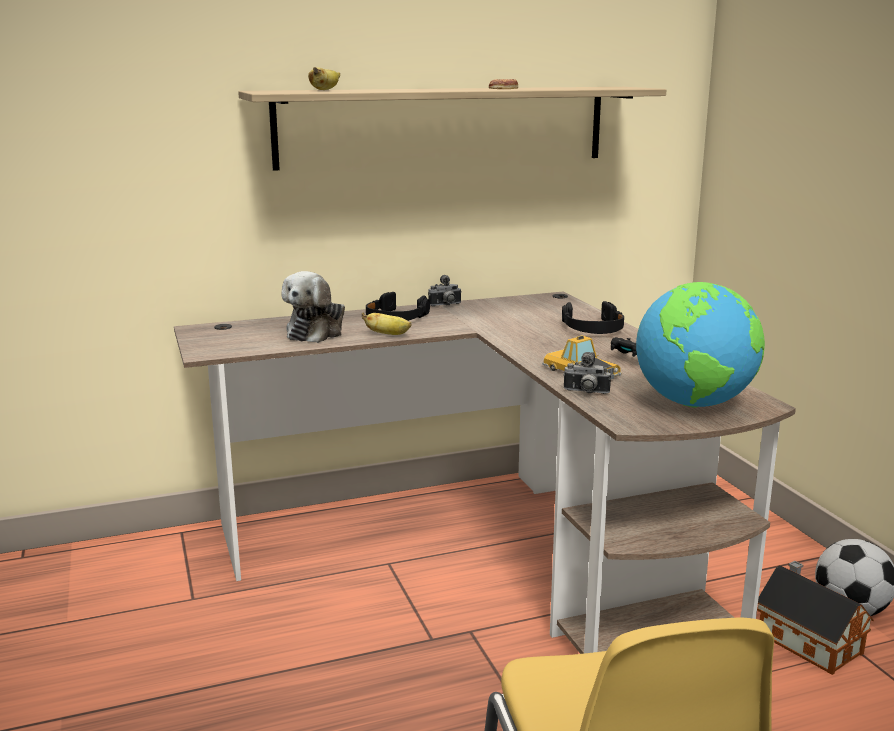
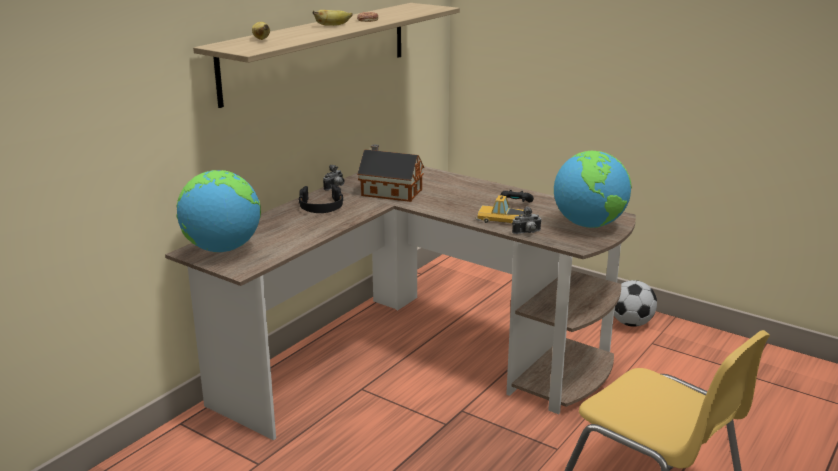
camera: 35 degrees left, 5 degrees up
(225, 332) = (222, 249): none -> globe
(317, 332) = (288, 231): plush toy -> none
(388, 334) = (341, 221): banana -> banana (332, 25)
(593, 328) = (458, 185): black headphones -> none
(806, 641) = (628, 347): toy house -> toy house (389, 192)

